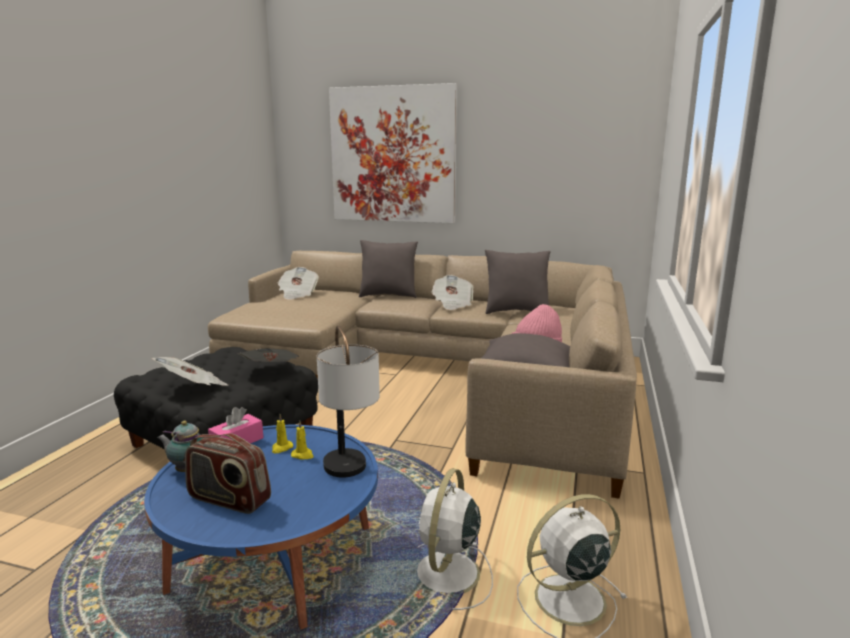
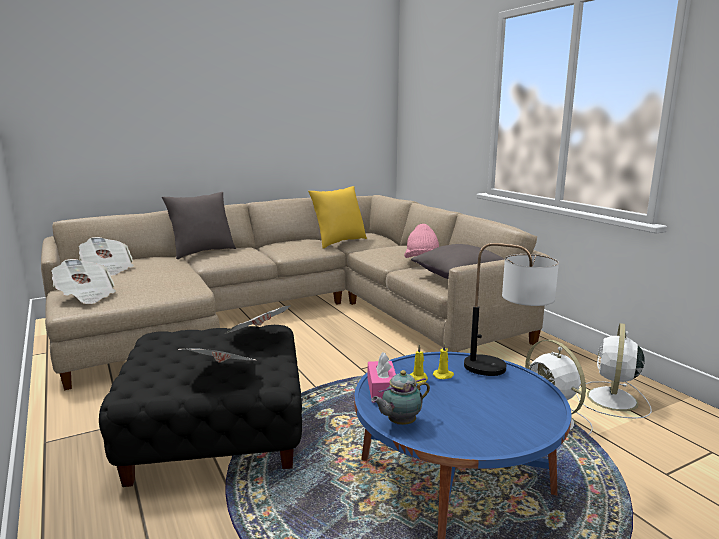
camera: 45 degrees left, 0 degrees up
(229, 499) = (480, 421): radio -> none
(393, 155) = (167, 102): picture -> none
(452, 304) = (281, 247): newspaper -> newspaper (86, 296)
(516, 311) = (338, 242): grey pillow -> yellow pillow

